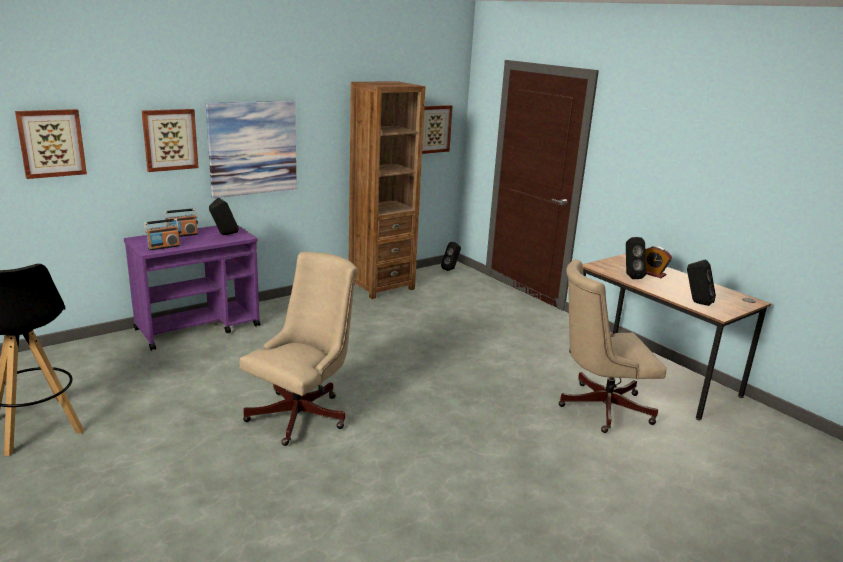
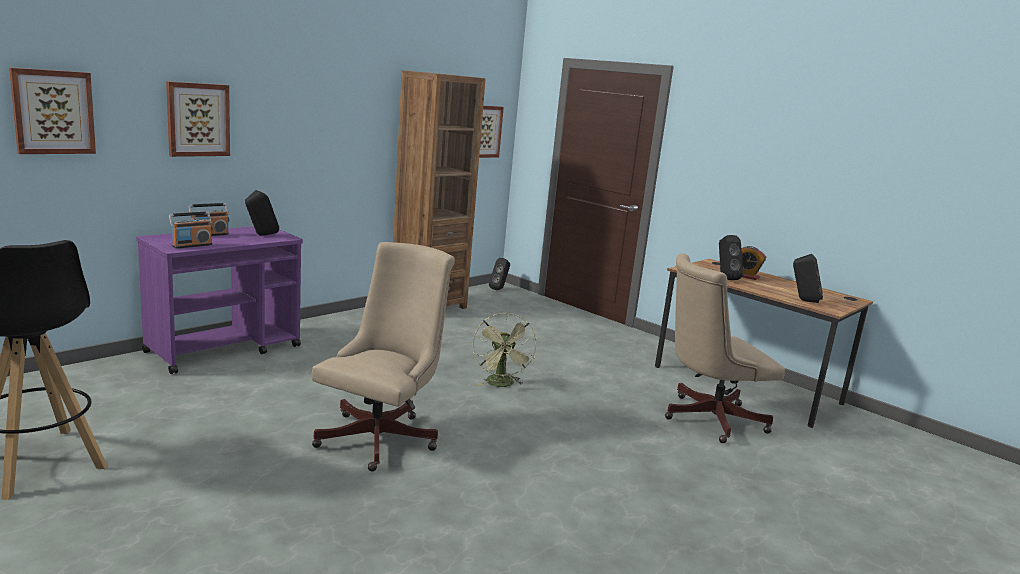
camera: 10 degrees left, 5 degrees down
(253, 148) = (292, 137): picture -> none
(420, 367) = (501, 385): none -> green fan

